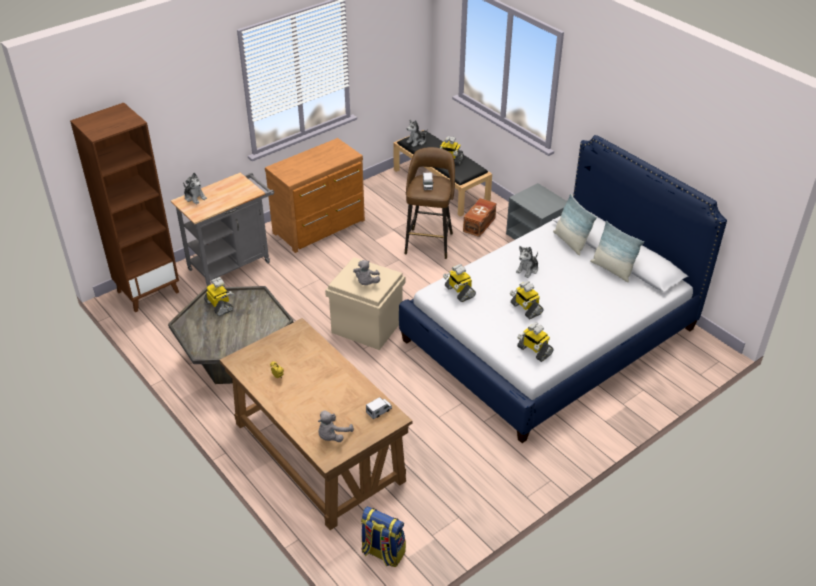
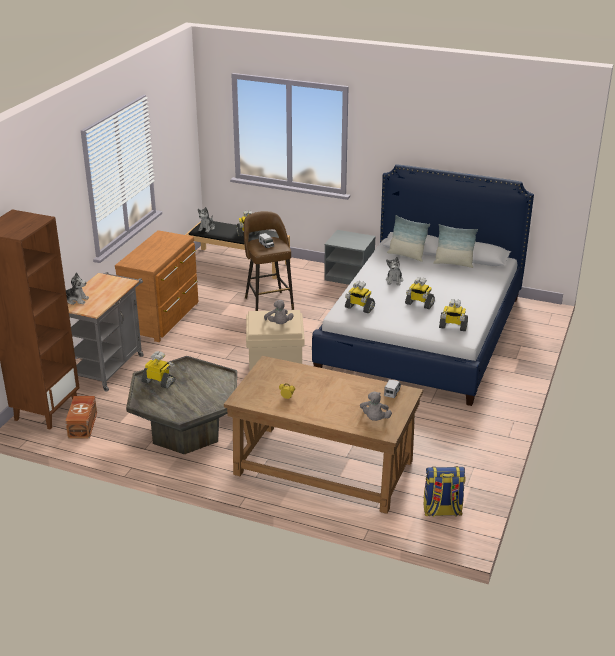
camera: 30 degrees left, 10 degrees down
(480, 224) = (297, 280): brown storage box -> brown storage box (83, 425)

